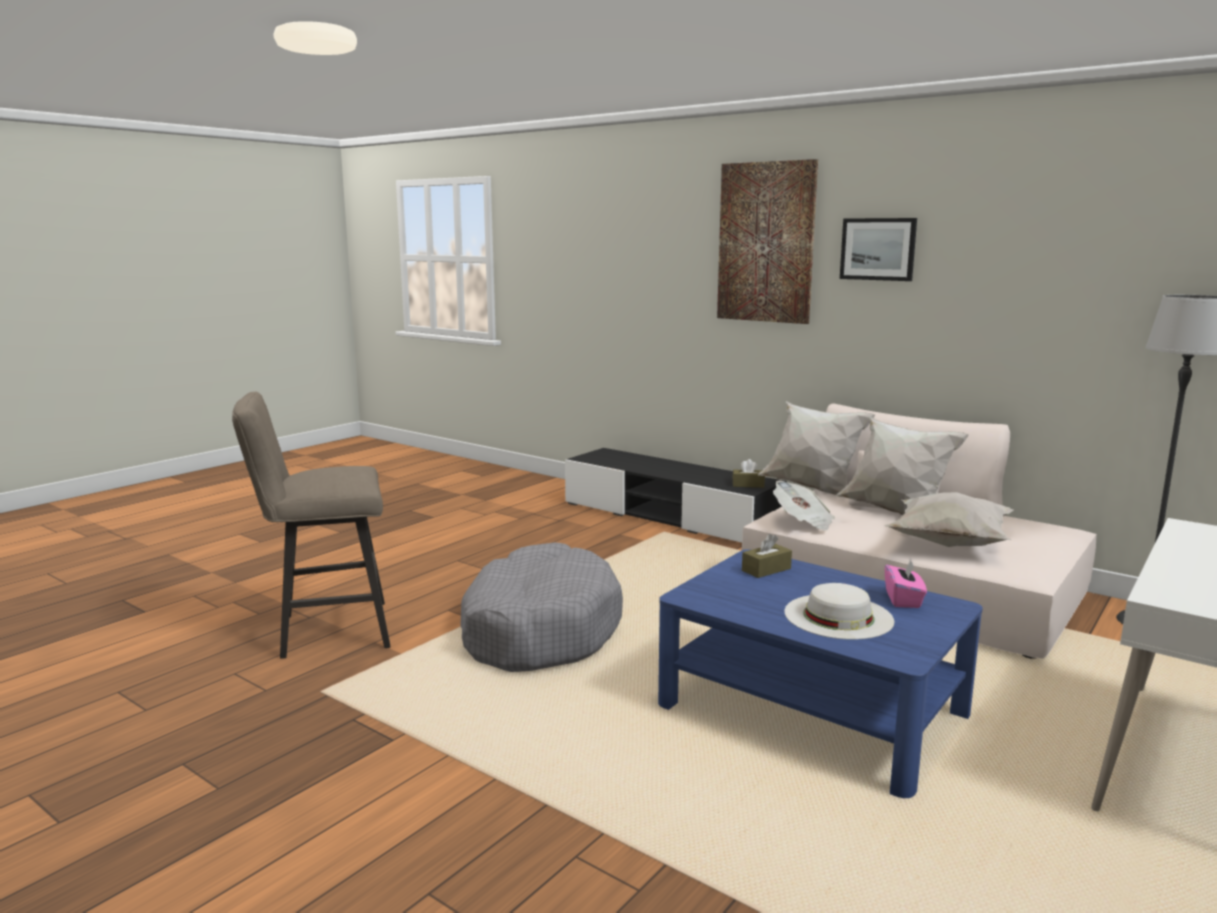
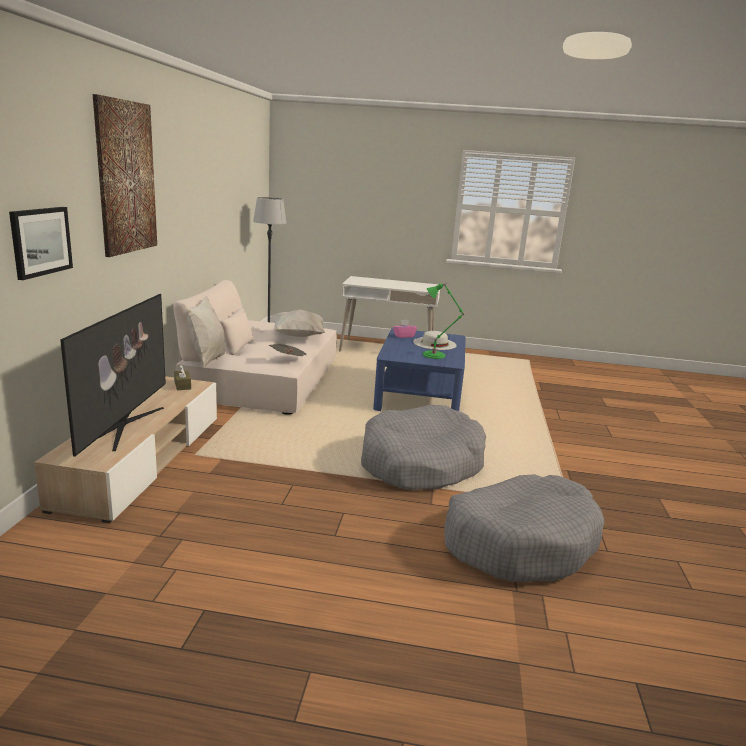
camera: 120 degrees left, 5 degrees up
(325, 631) = (520, 542): beige stool -> grey dog bed
(648, 464) = (124, 426): none -> television
(669, 516) = (143, 459): black tv stand -> beige tv stand
(747, 595) = (436, 355): none -> green table lamp
(766, 569) = (401, 354): brown tissue box -> none
(878, 249) = (175, 180): picture -> picture (41, 241)
(895, 512) = (249, 344): white pillow -> none

